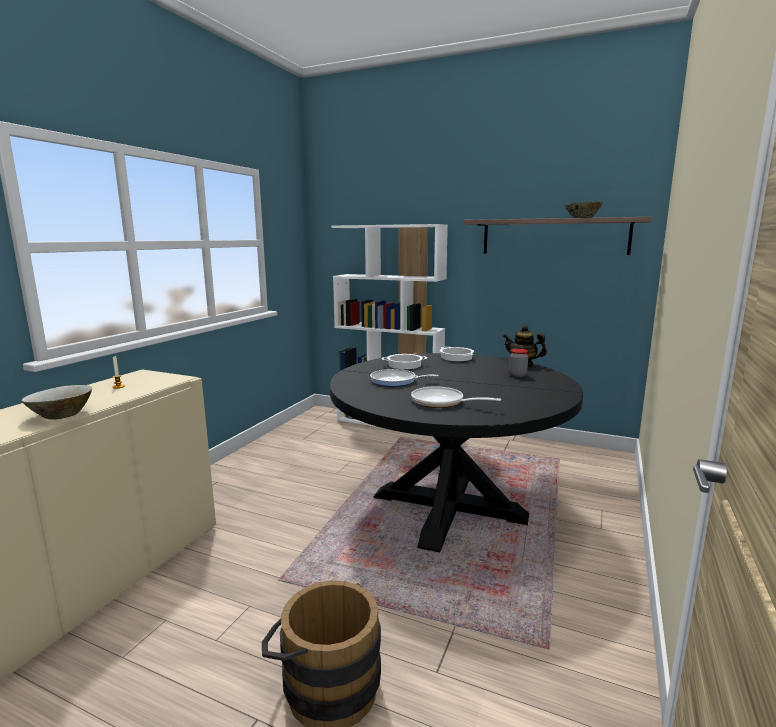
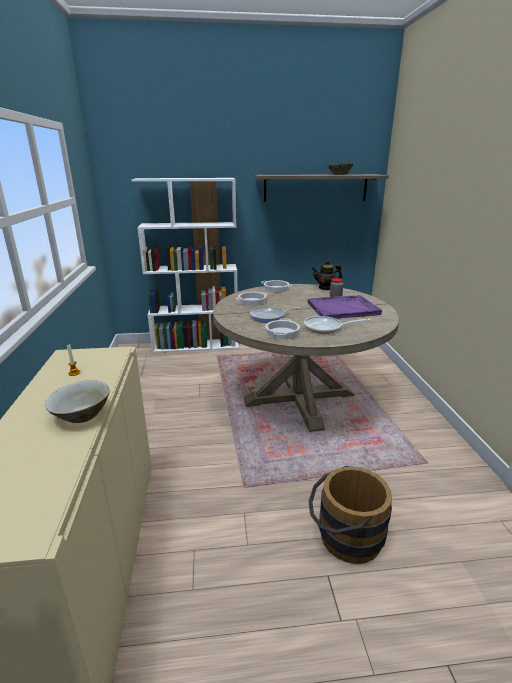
camera: 30 degrees left, 10 degrees up
(380, 398) = (282, 333): none -> cooking pot
(448, 506) = (299, 398): black dining table -> beige dining table
(504, 387) = (343, 308): none -> purple tray

